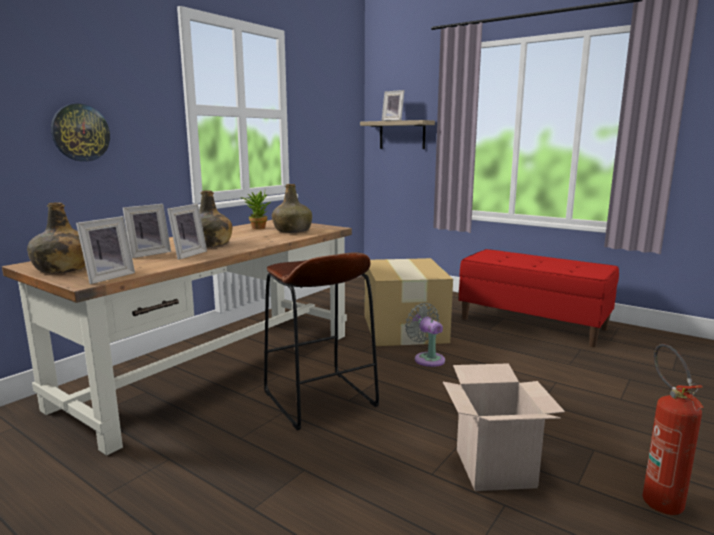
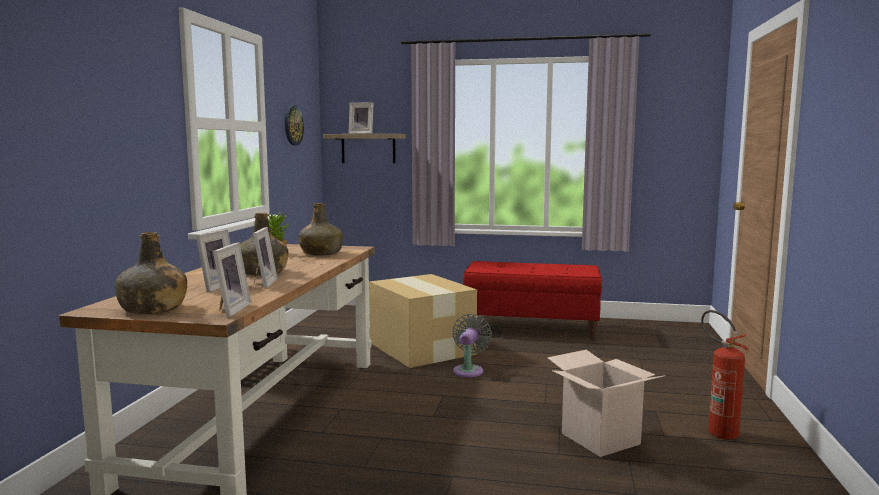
camera: 25 degrees left, 5 degrees down
(80, 133) = (102, 151): wall clock -> wall clock (293, 125)
(319, 399) = (405, 420): brown stool -> none
(427, 358) = (469, 370): grey fan -> grey fan turned 75 degrees clockwise

